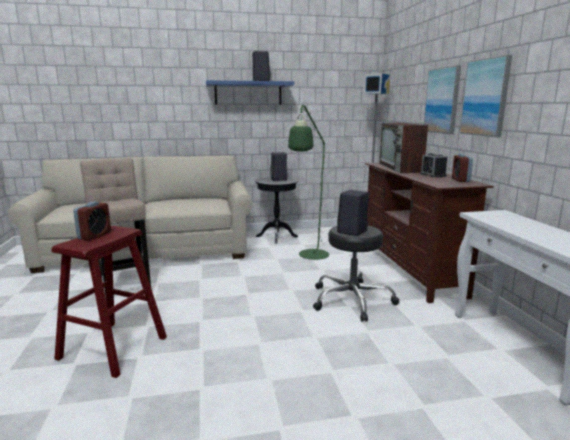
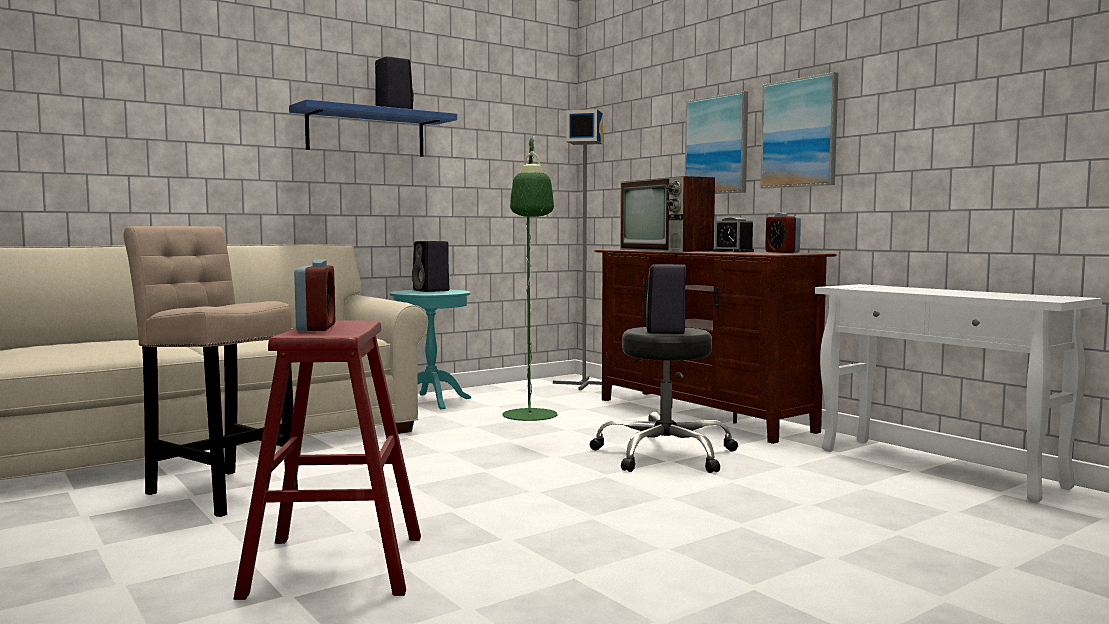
camera: 25 degrees left, 10 degrees down
(277, 236) = (432, 401): black side table -> turquoise side table

